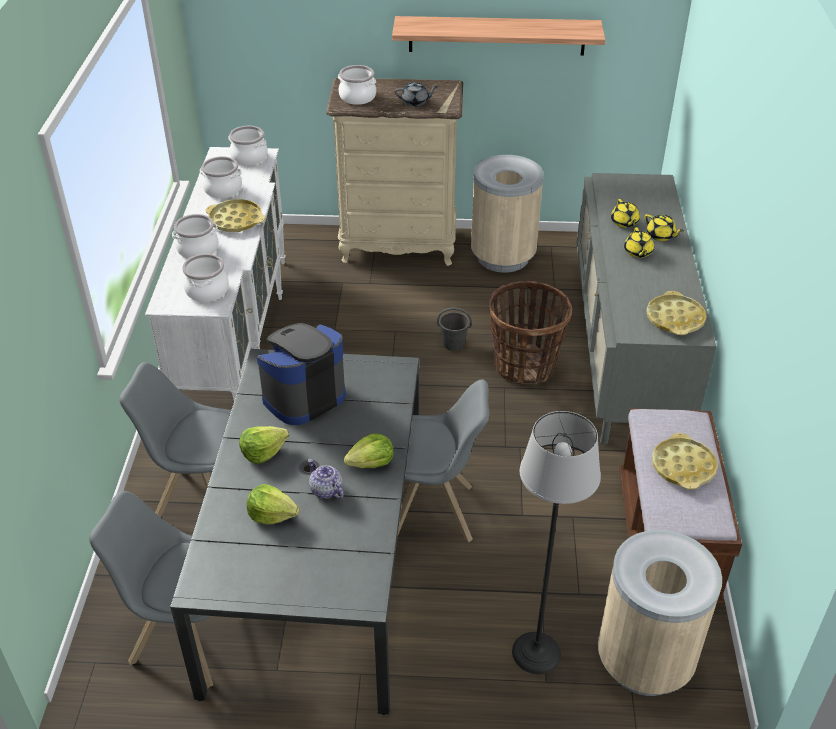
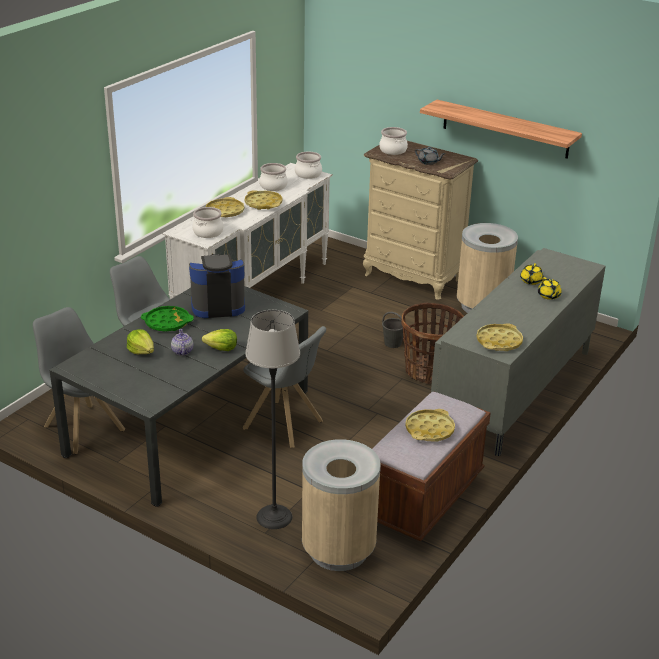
camera: 30 degrees right, 10 degrees down
(198, 250) = (225, 211): cooking pot -> yellow tray
(263, 452) = (167, 322): lettuce -> green tray
(638, 252) = (519, 299): yellow teapot -> none

